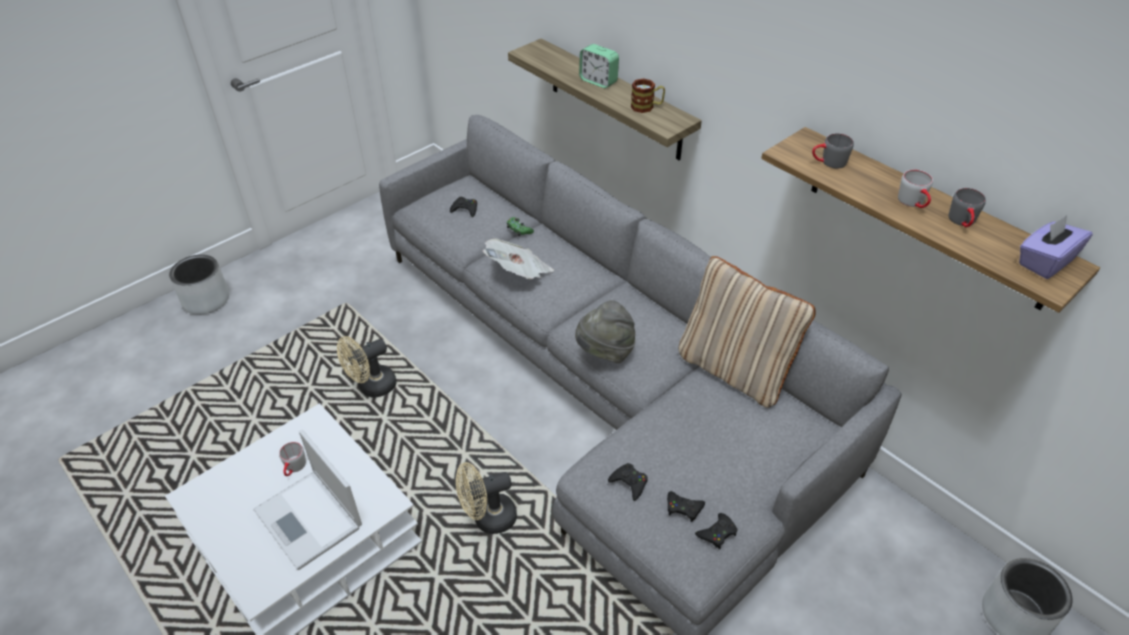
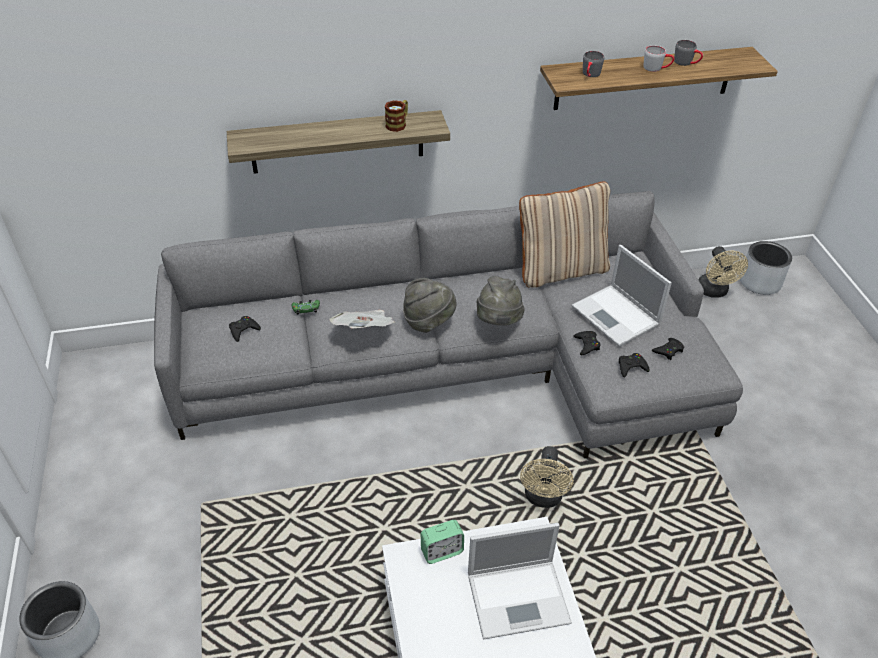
camera: 60 degrees left, 0 degrees up
(294, 468) = (451, 591): grey mug -> none
(371, 387) = (337, 524): beige fan -> beige fan (714, 292)
(567, 306) = (428, 321): none -> grey hat
(598, 81) = (334, 130): alarm clock -> alarm clock (442, 551)
(698, 441) = (617, 316): none -> laptop
(717, 533) = (696, 345): black game controller -> black game controller (587, 345)
(1044, 262) = (738, 57): purple tissue box -> none

